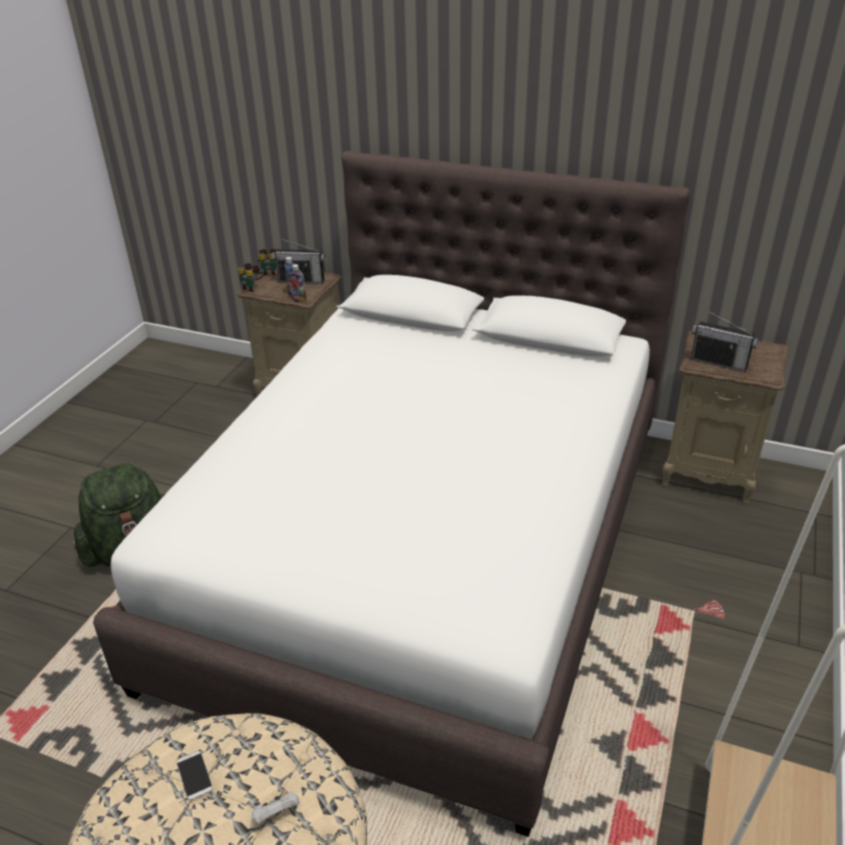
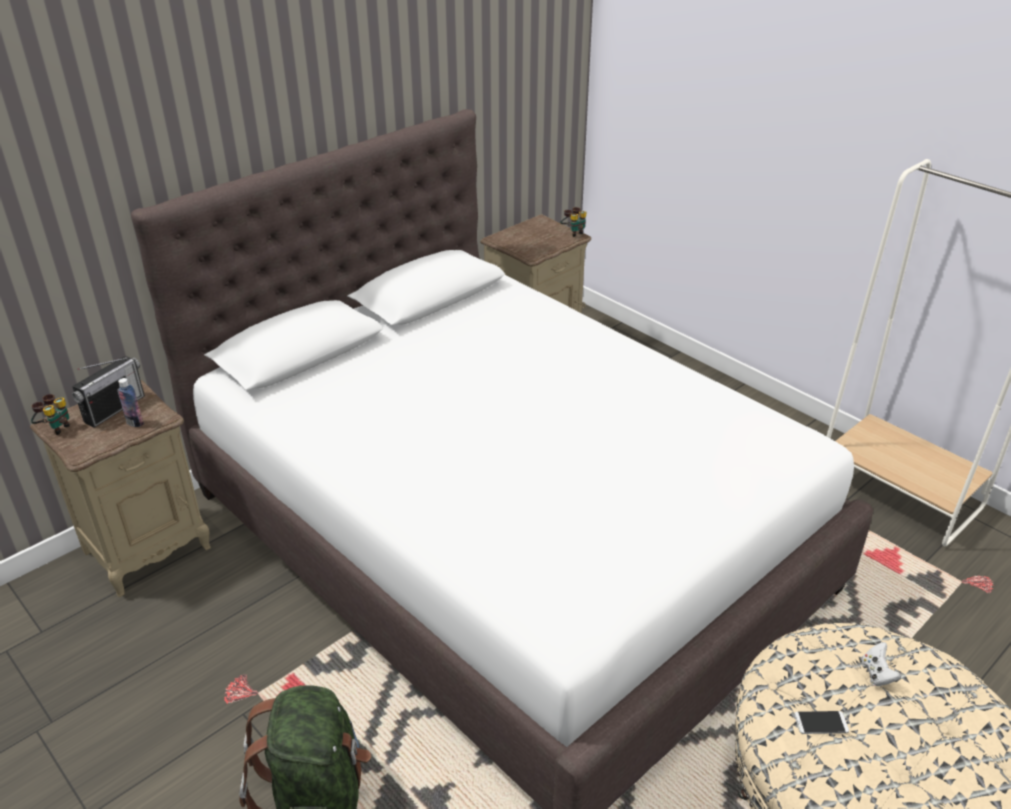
camera: 65 degrees left, 0 degrees up
(252, 287) = (78, 451): binoculars -> binoculars (573, 232)
(299, 300) = (161, 422): bottle -> none
(719, 362) = (539, 245): radio -> none

